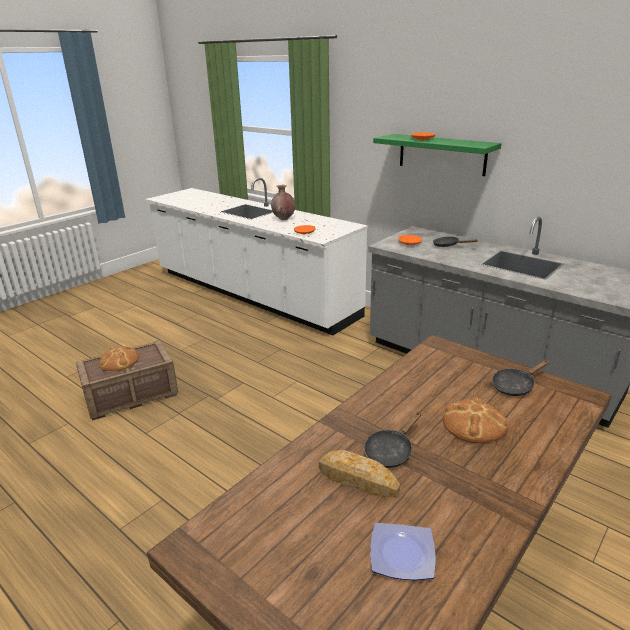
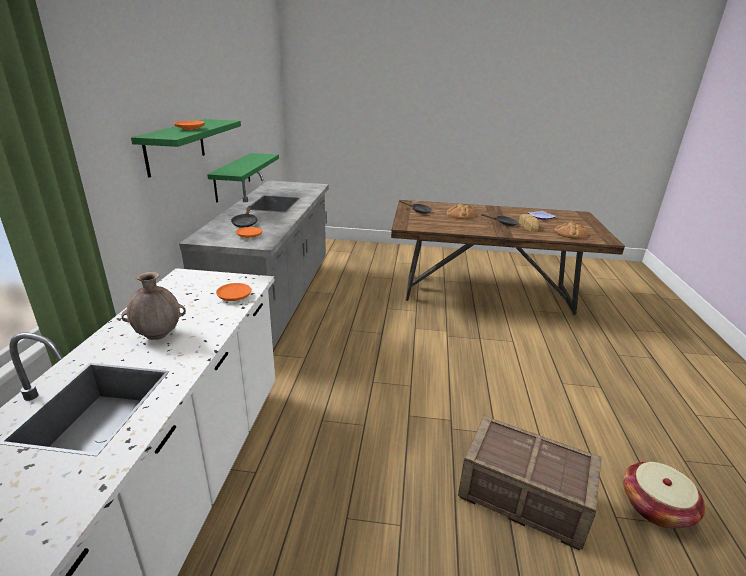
camera: 125 degrees left, 0 degrees up
(40, 446) = (655, 507): none -> basket
(119, 361) = (539, 462): bread -> bread (570, 233)
(543, 221) = (232, 176): none -> green shelf

